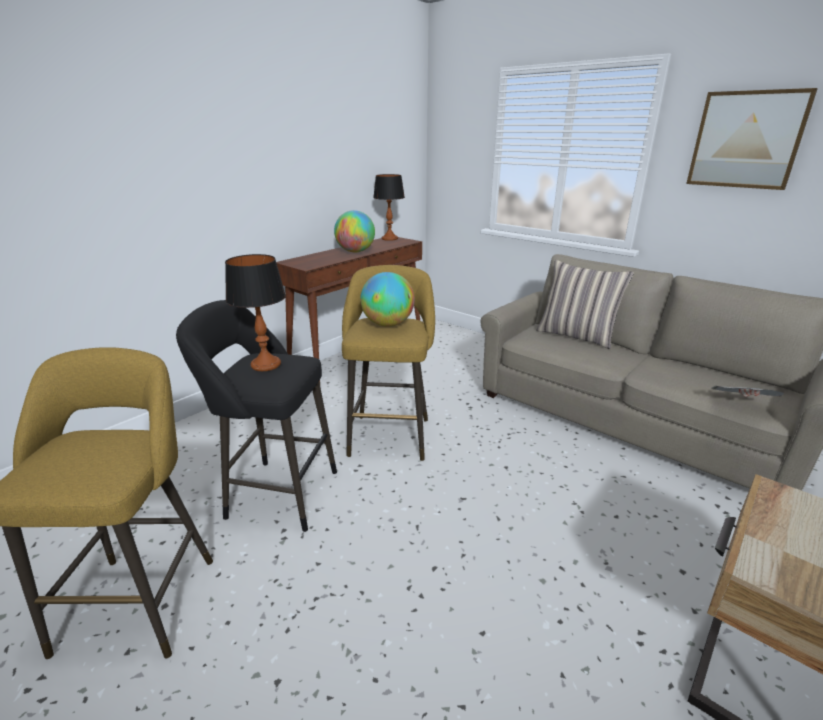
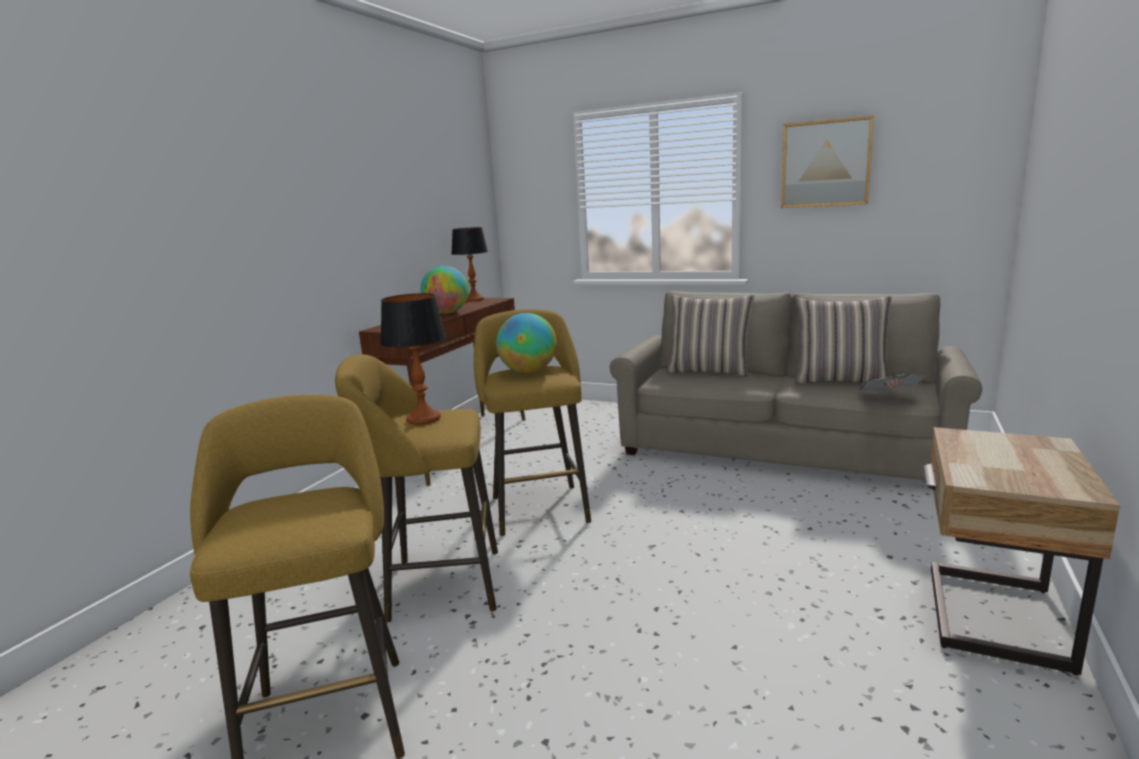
camera: 15 degrees left, 10 degrees down
(276, 493) = (437, 585): black stool -> yellow stool
(700, 370) = (840, 380): none -> pillow

